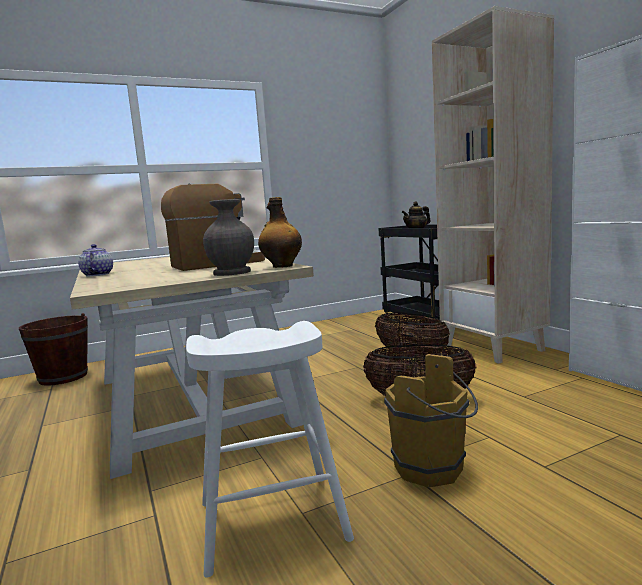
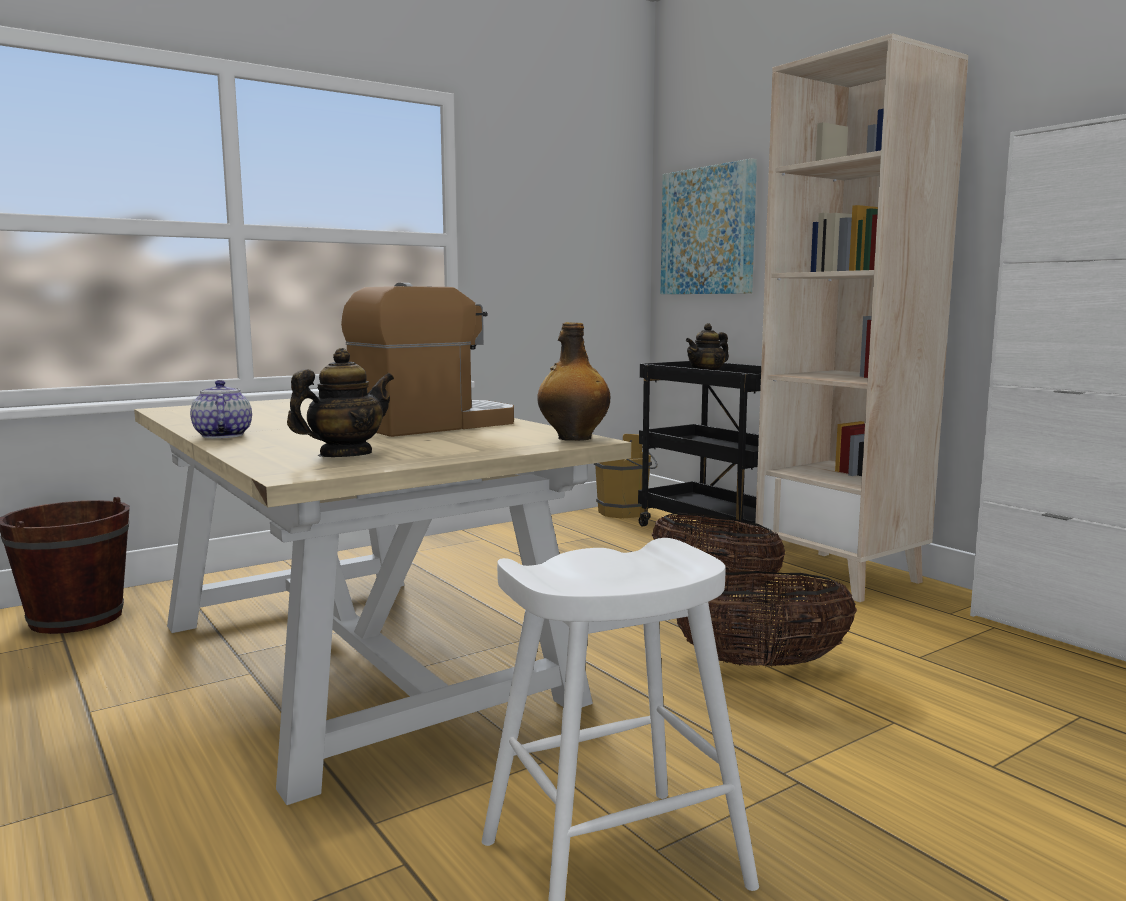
camera: 10 degrees left, 0 degrees up
(140, 280) = (345, 455): none -> teapot
(231, 273) = (499, 447): grey vase -> none
(417, 147) = (708, 231): none -> picture
(433, 469) = (832, 775): brown bucket -> brown bucket (626, 513)

